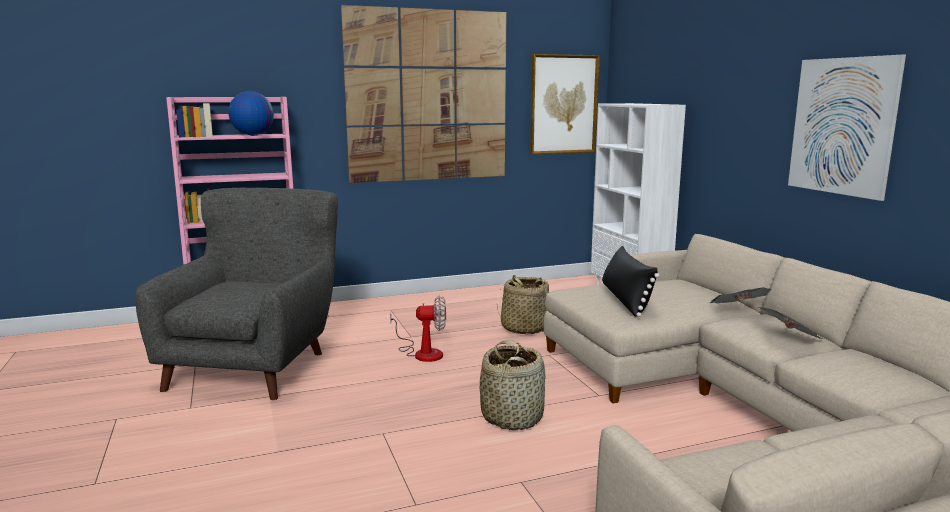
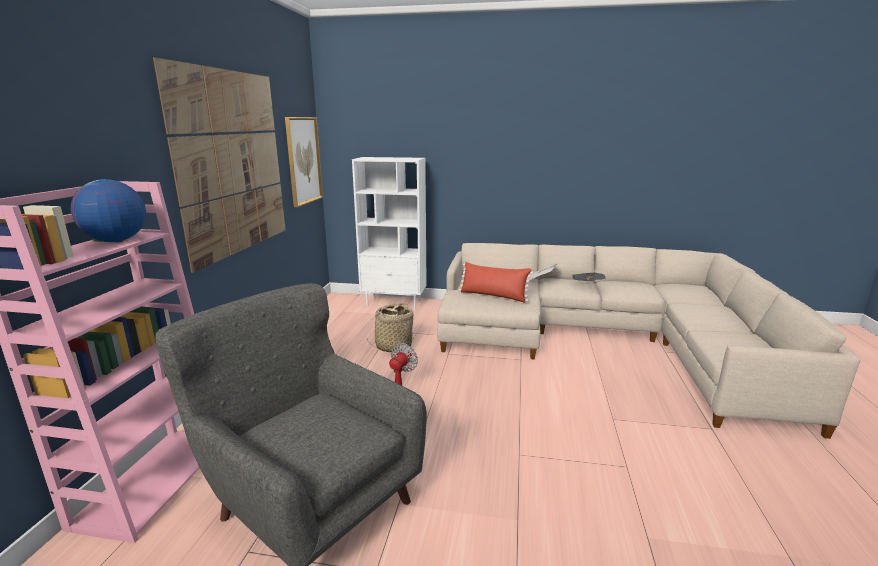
camera: 60 degrees left, 5 degrees up
(512, 417) = (529, 395): basket -> none
(625, 300) = (493, 296): black pillow -> red pillow
(842, 126) = (553, 168): picture -> none

